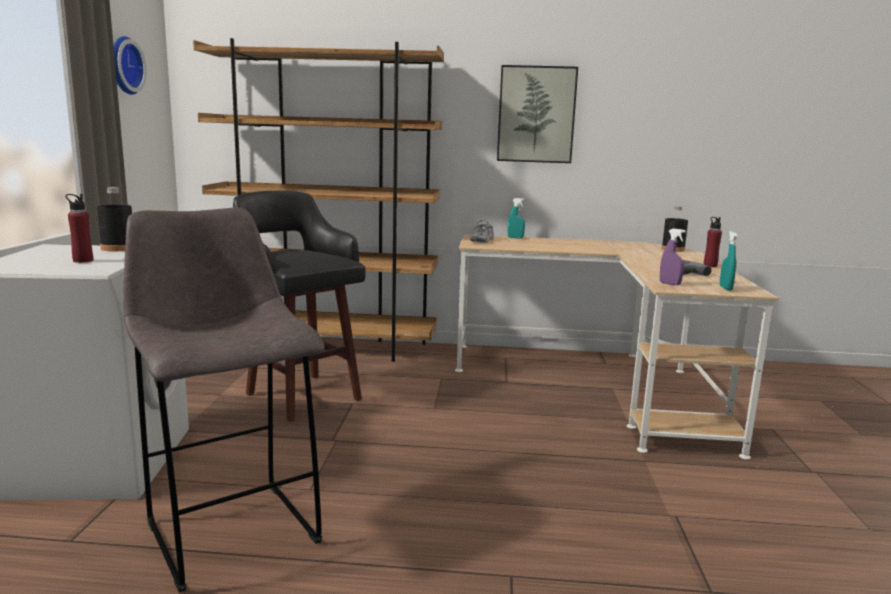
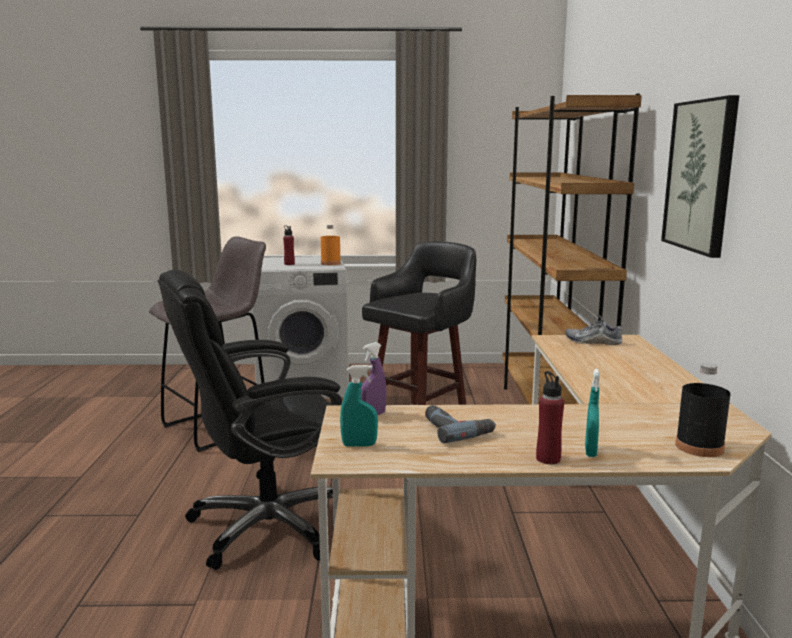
camera: 85 degrees right, 0 degrees up
(118, 248) = (330, 263): black bottle -> orange bottle
(123, 65) = (484, 136): wall clock -> none
(515, 238) = (649, 355): turquoise spray bottle -> turquoise spray bottle (590, 451)
(533, 481) = (268, 525): none -> black office chair

